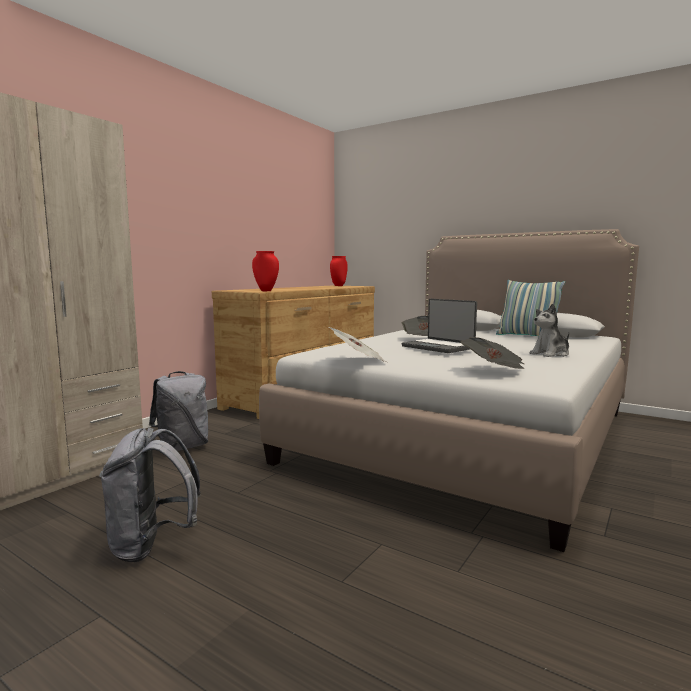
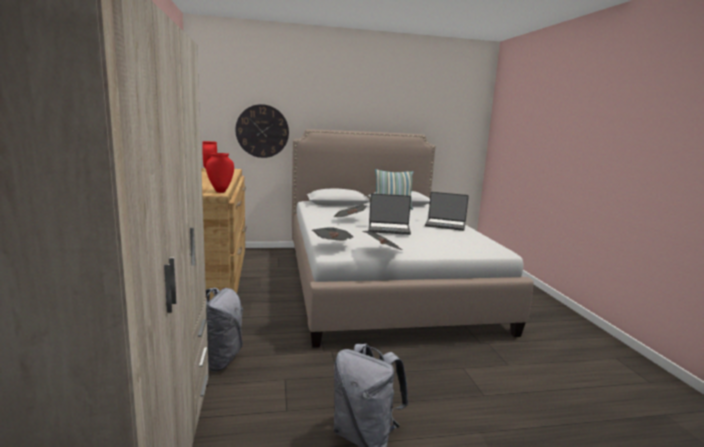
camera: 45 degrees left, 5 degrees up
(400, 243) = (262, 131): none -> wall clock
(494, 371) = (462, 246): newspaper -> newspaper (333, 245)
(550, 354) = (445, 225): plush toy -> laptop

